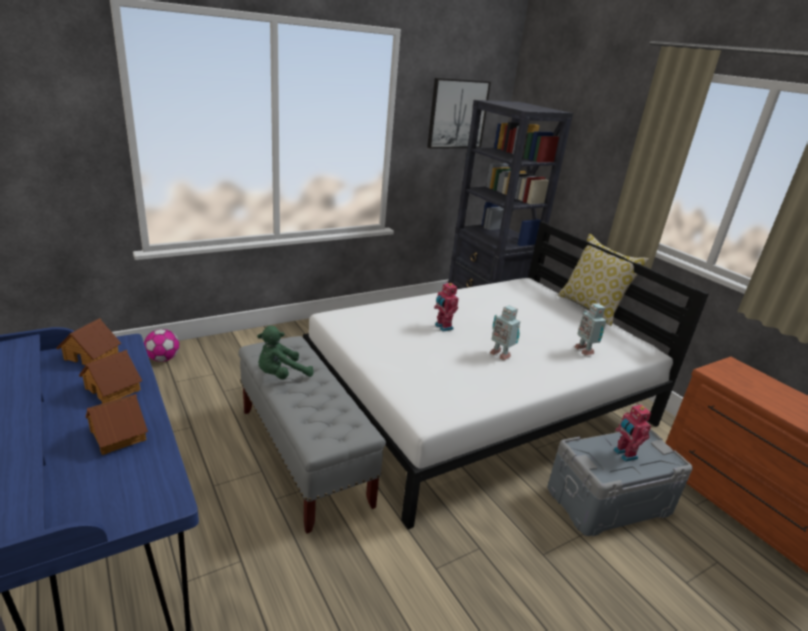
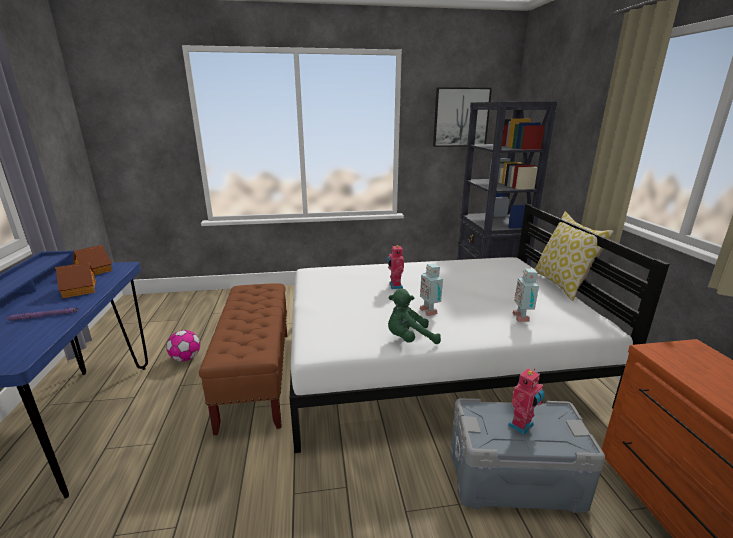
camera: 25 degrees right, 5 degrees down
(117, 435) = (44, 316): toy house -> purple flashlight
(163, 359) = (216, 298): football -> football (186, 358)
(281, 375) = (240, 306): green plush toy -> green plush toy (409, 339)
(304, 456) = (257, 377): grey bench -> brown bench
(624, 454) = (522, 426): toy robot -> toy robot turned 135 degrees counterclockwise

